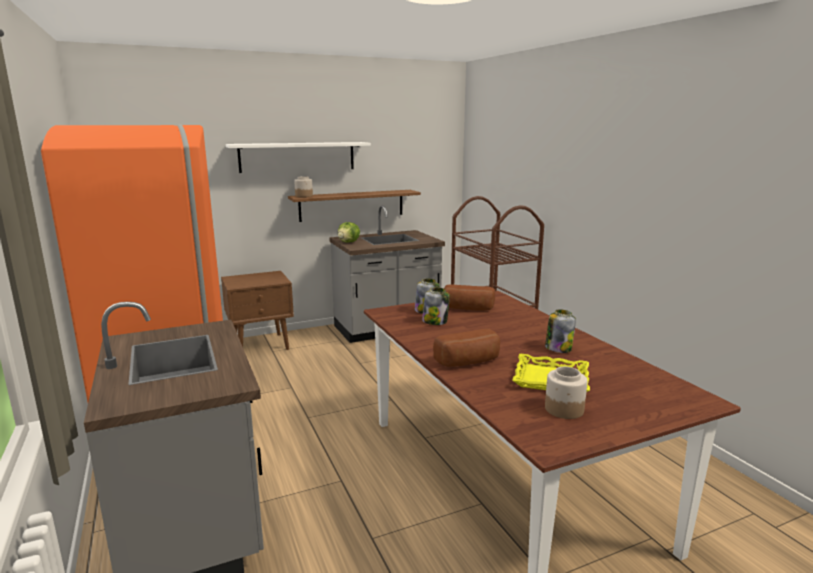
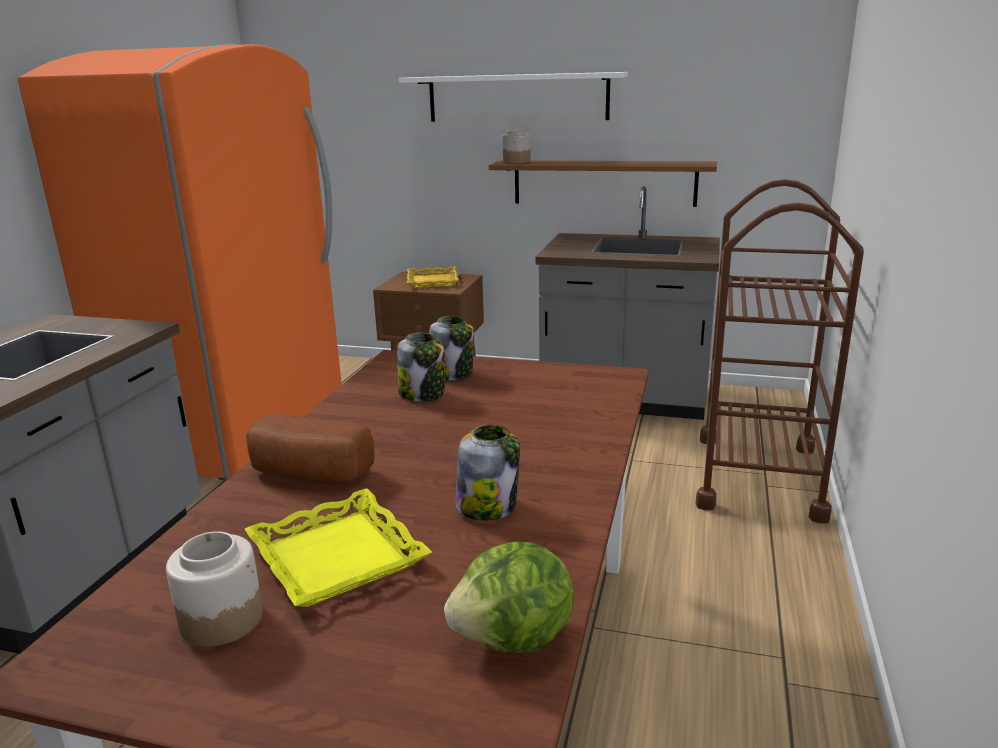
camera: 40 degrees right, 5 degrees up
(257, 279) = (432, 281): none -> yellow tray
(349, 242) = (564, 244): lettuce -> lettuce (515, 640)
(467, 309) = (518, 387): bread -> none

